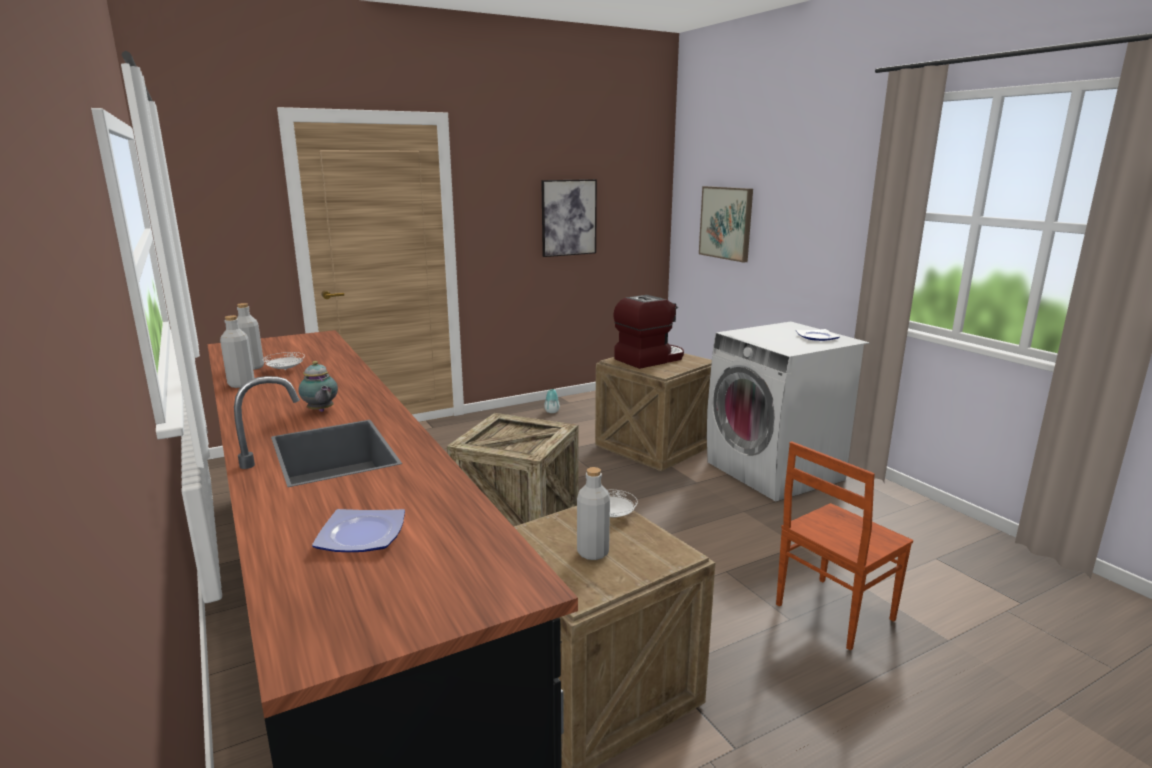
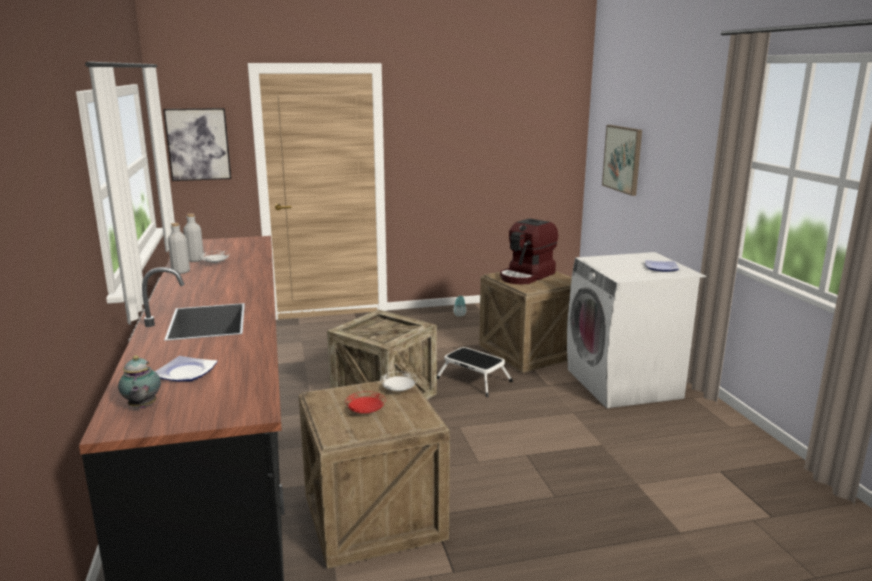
camera: 15 degrees right, 0 degrees up
(321, 411) = (217, 294): teapot -> teapot (142, 407)
(568, 217) = (486, 149): picture -> picture (198, 144)
(593, 552) = (366, 412): grey bottle -> red plate
(611, 486) = (473, 380): none -> black step ladder
(649, 359) = (527, 276): coffee machine -> coffee machine turned 150 degrees clockwise
(832, 612) = (594, 497): brown chair -> none

